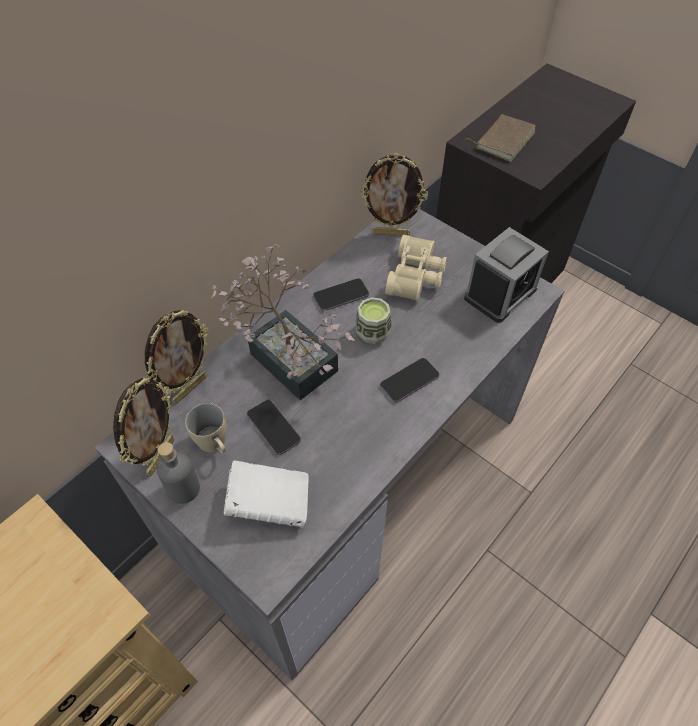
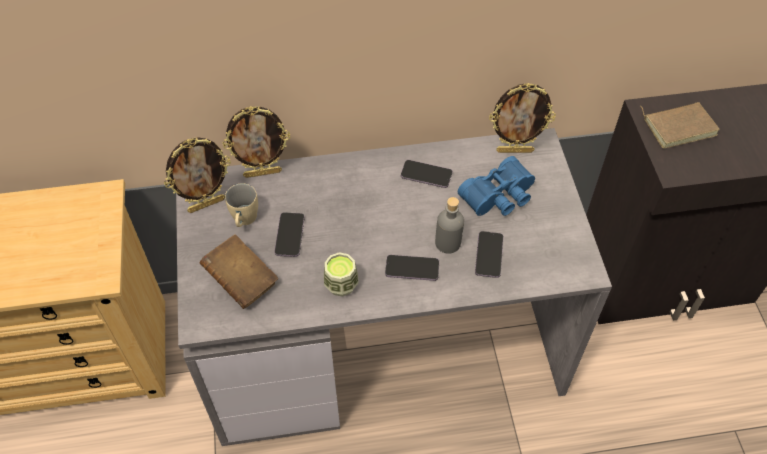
camera: 40 degrees right, 0 degrees up
(184, 489) = (201, 235): grey bottle -> grey bottle (448, 243)
(269, 503) = (241, 280): white book -> brown book
(287, 355) = (346, 193): potted plant -> none
(373, 333) = (421, 217): cup -> cup (341, 284)
(390, 233) = (515, 150): picture frame -> picture frame turned 45 degrees counterclockwise
(417, 276) = (500, 197): beige binoculars -> blue binoculars
(456, 328) = (489, 255): none -> phone
(500, 293) = (553, 253): alarm clock -> none

